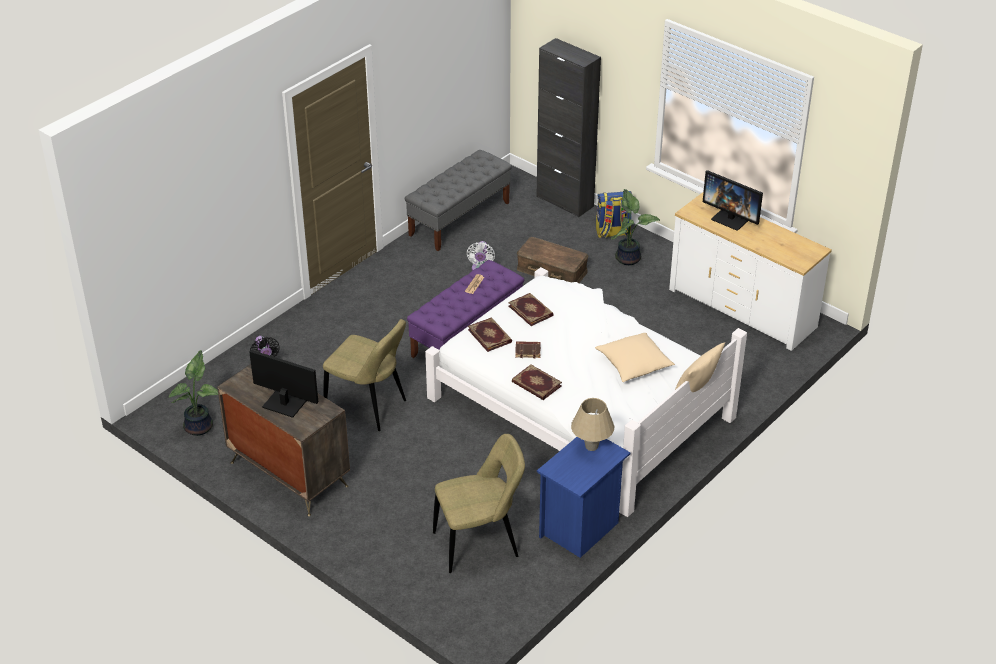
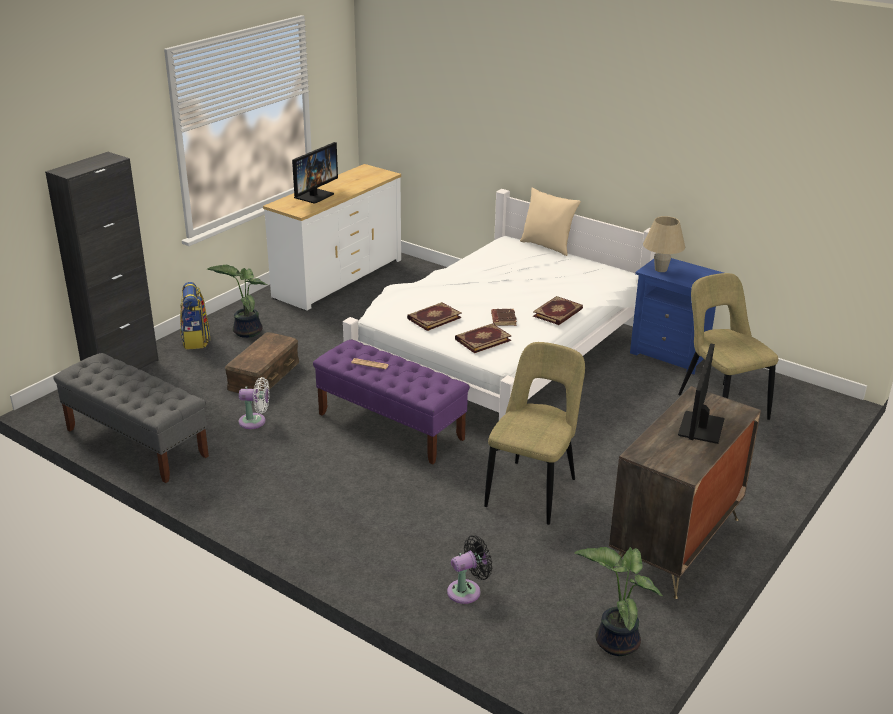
camera: 95 degrees left, 10 degrees down
(634, 364) = (510, 269): beige pillow -> none

